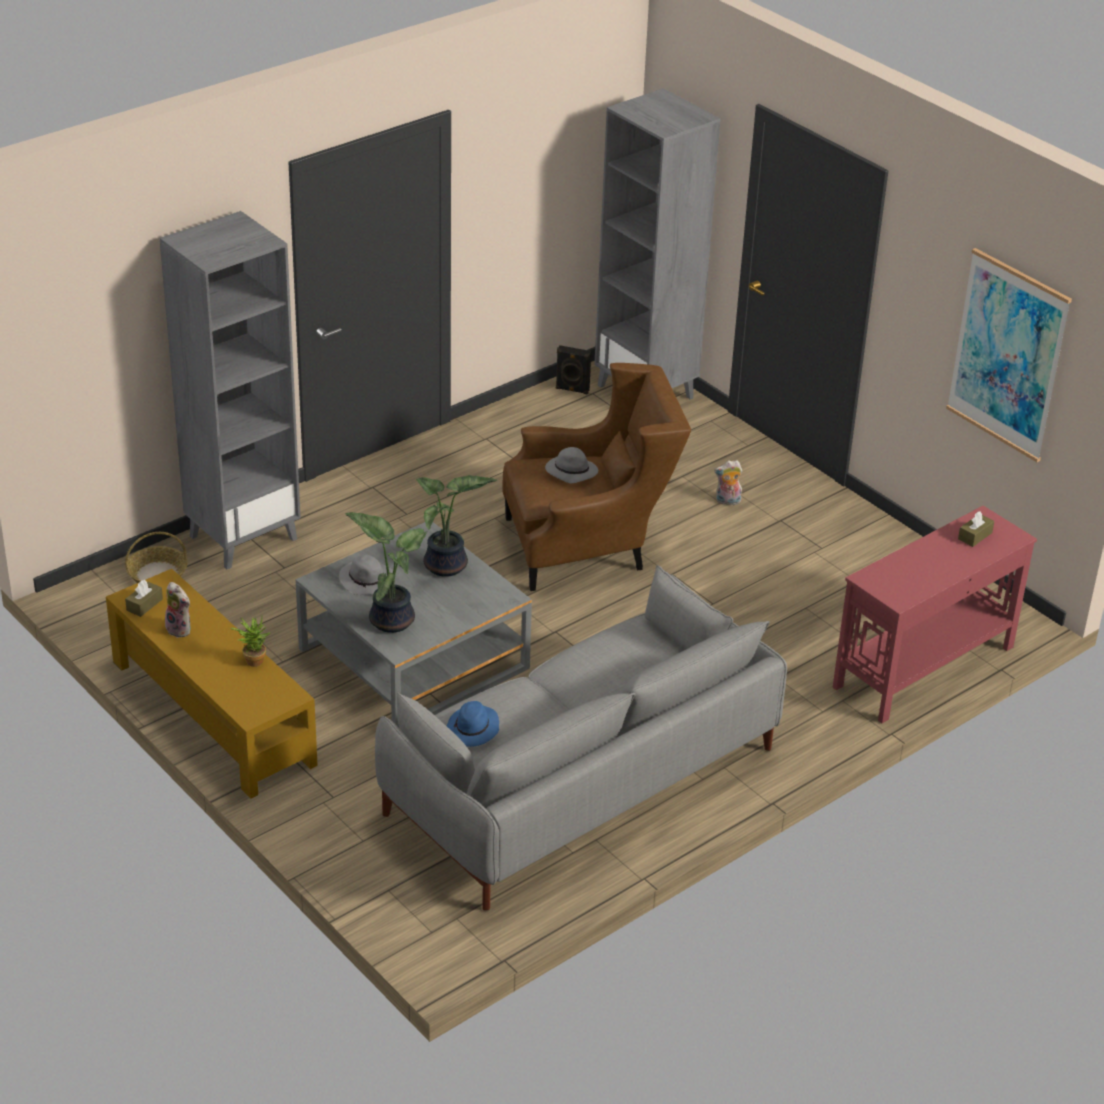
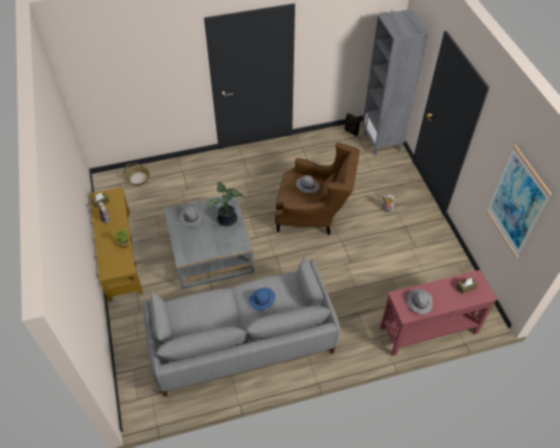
camera: 25 degrees right, 15 degrees up
(243, 537) = (180, 169): grey bookcase -> none
(391, 619) = (189, 241): potted plant -> none
(472, 730) = (188, 313): blue hat -> blue hat (262, 300)
(909, 576) = (419, 302): none -> grey hat

